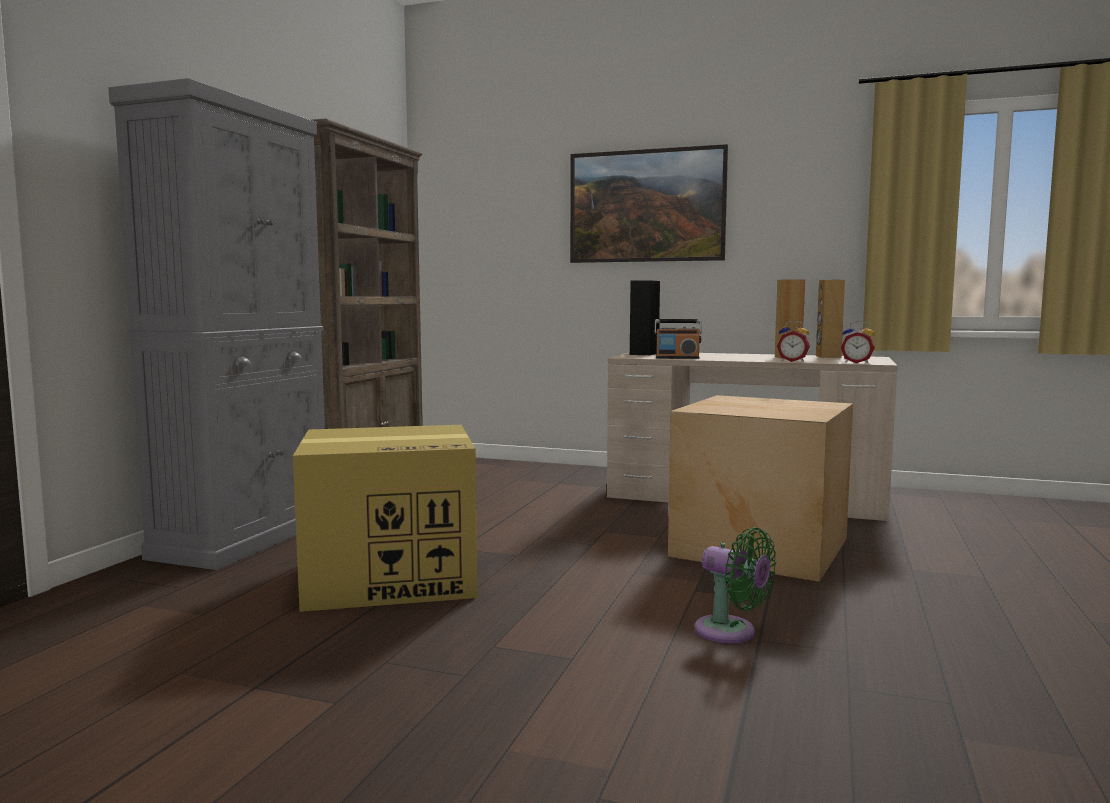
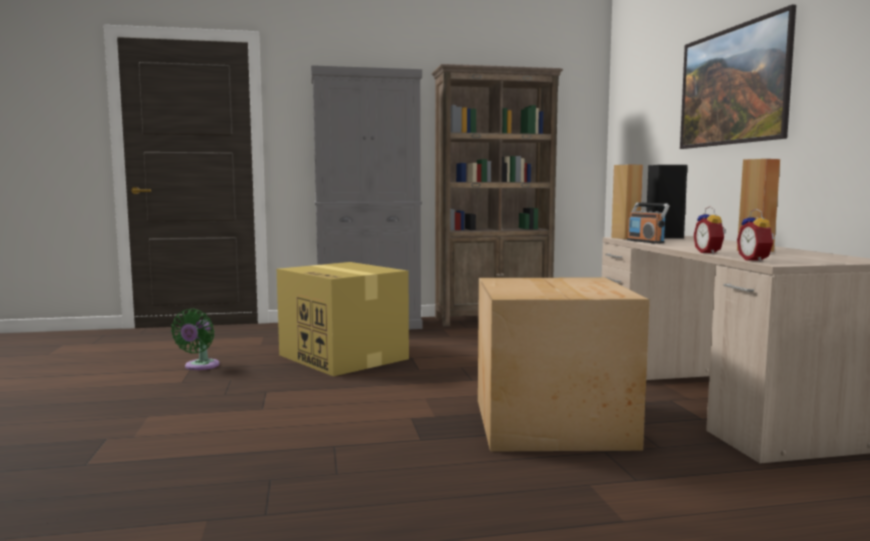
camera: 60 degrees right, 0 degrees up
(731, 632) = (339, 437): green fan -> green fan (200, 366)
(828, 357) = (812, 255): brown speaker -> brown speaker (625, 238)

